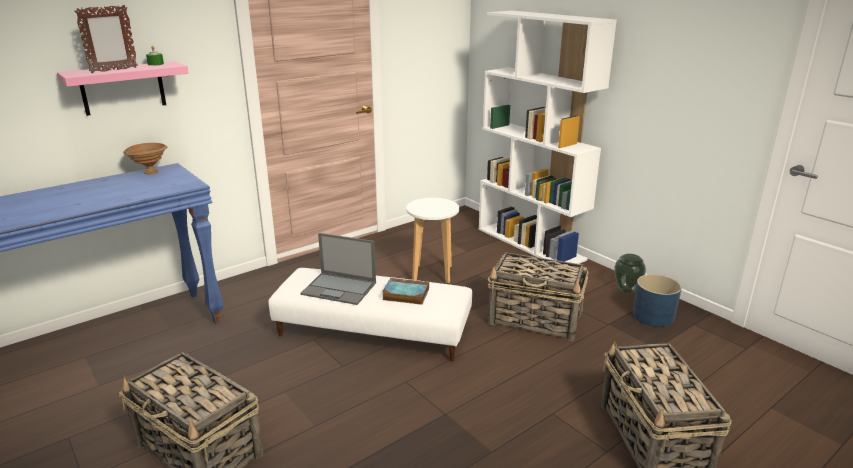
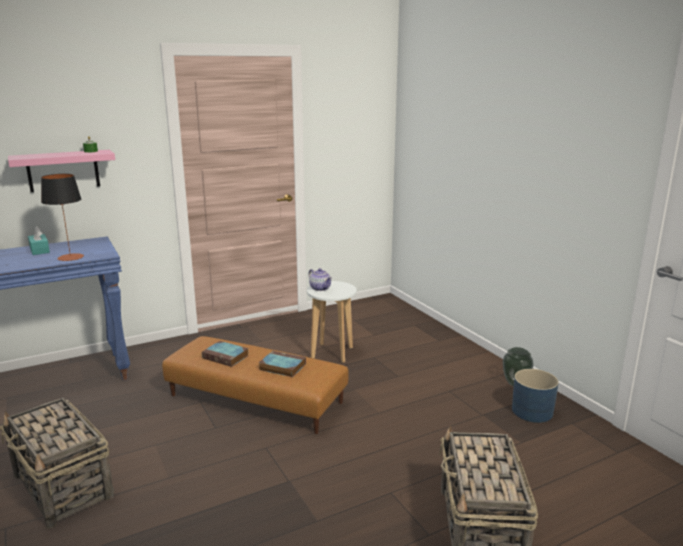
camera: 10 degrees right, 5 degrees down
(107, 184) = (39, 250): none -> turquoise tissue box
(114, 70) = (52, 155): picture frame -> none
(149, 172) = (79, 243): brown bowl -> none
(151, 190) = (70, 257): none -> table lamp
(340, 288) = (226, 357): laptop -> book
(373, 330) = (256, 398): white ottoman -> brown ottoman
(420, 206) = (320, 288): none -> teapot
(531, 244) = (438, 333): white bookcase -> none
(536, 319) = (412, 403): basket -> none

